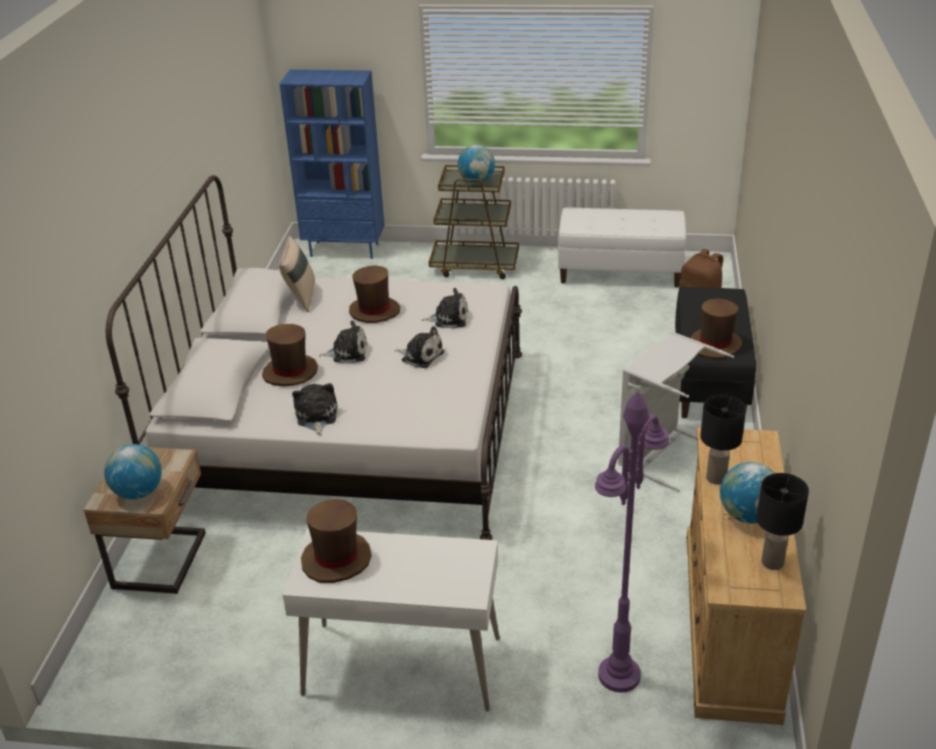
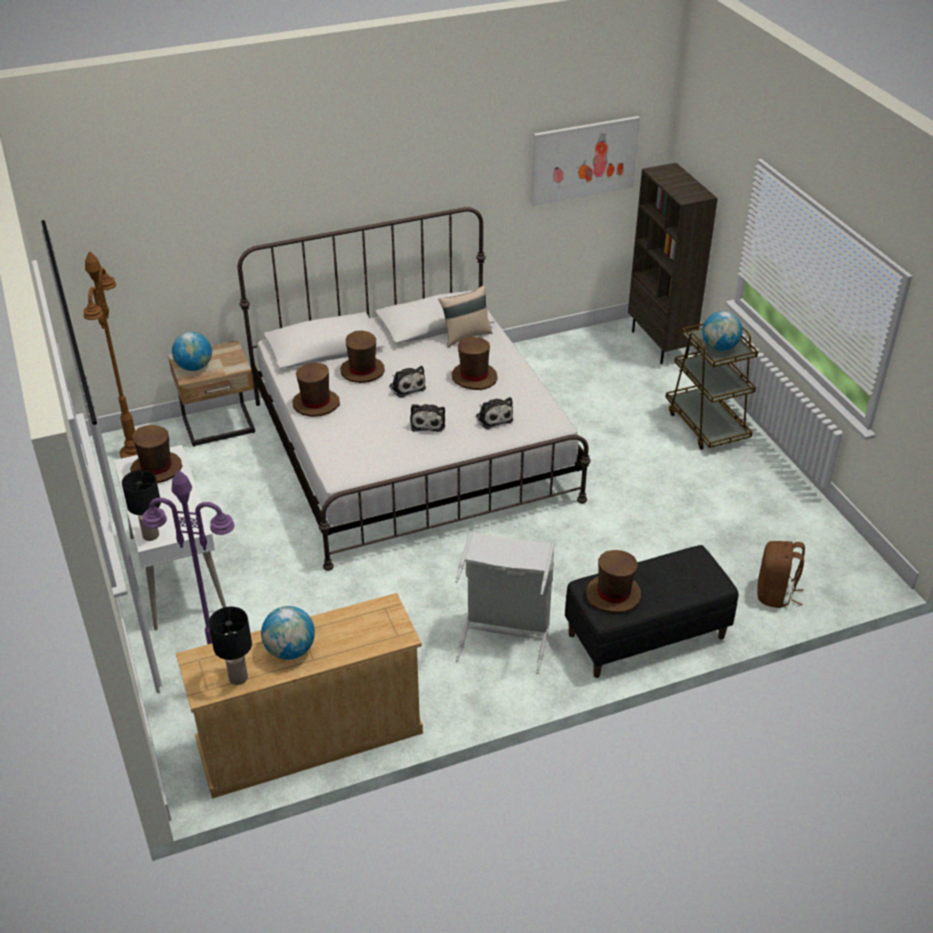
camera: 60 degrees right, 5 degrees up
(135, 654) = (134, 454): none -> brown floor lamp
(241, 93) = (584, 160): none -> picture
(316, 417) = (316, 404): plush toy -> brown hat
(345, 250) = (660, 344): blue bookcase -> brown bookcase
(620, 272) = (786, 520): white bench -> none
(715, 478) = (330, 620): black table lamp -> black table lamp (150, 535)

